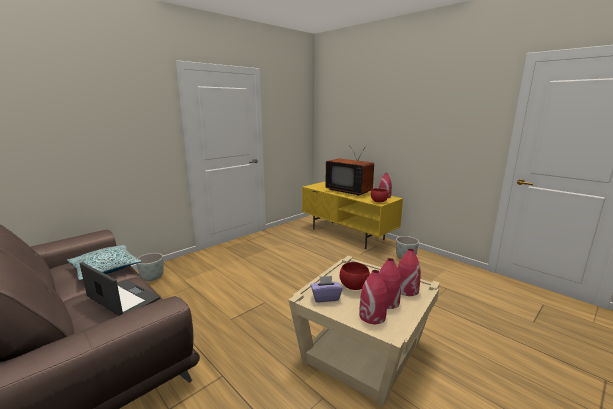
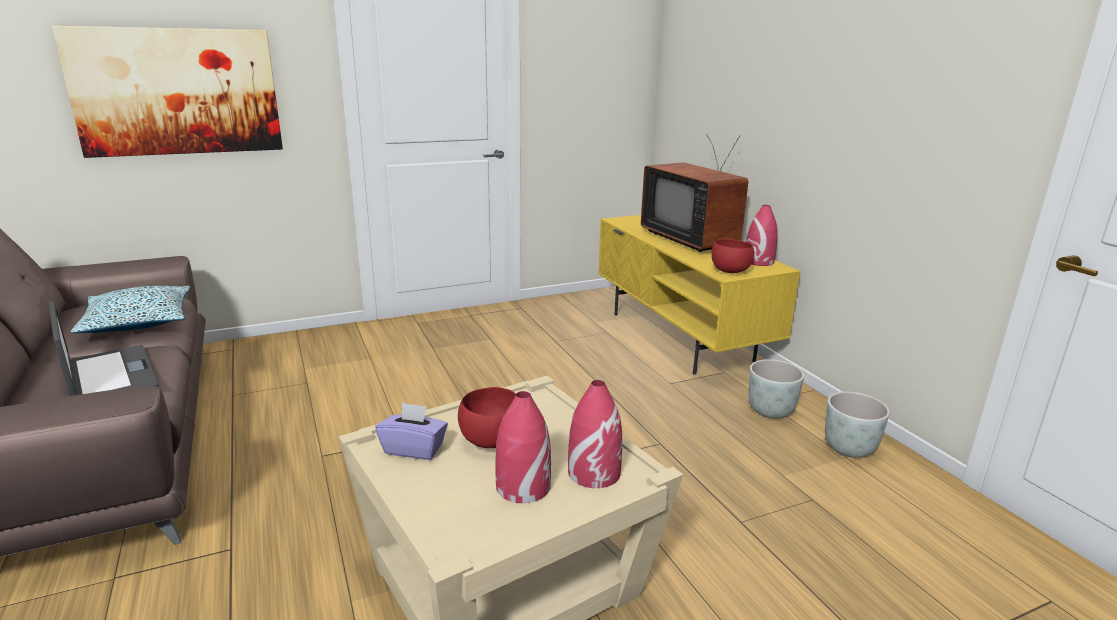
camera: 20 degrees right, 5 degrees up
(99, 140) = (177, 92): none -> picture
(152, 277) = (259, 354): grey planter -> grey planter (848, 448)
(372, 316) = (460, 507): red vase -> none

